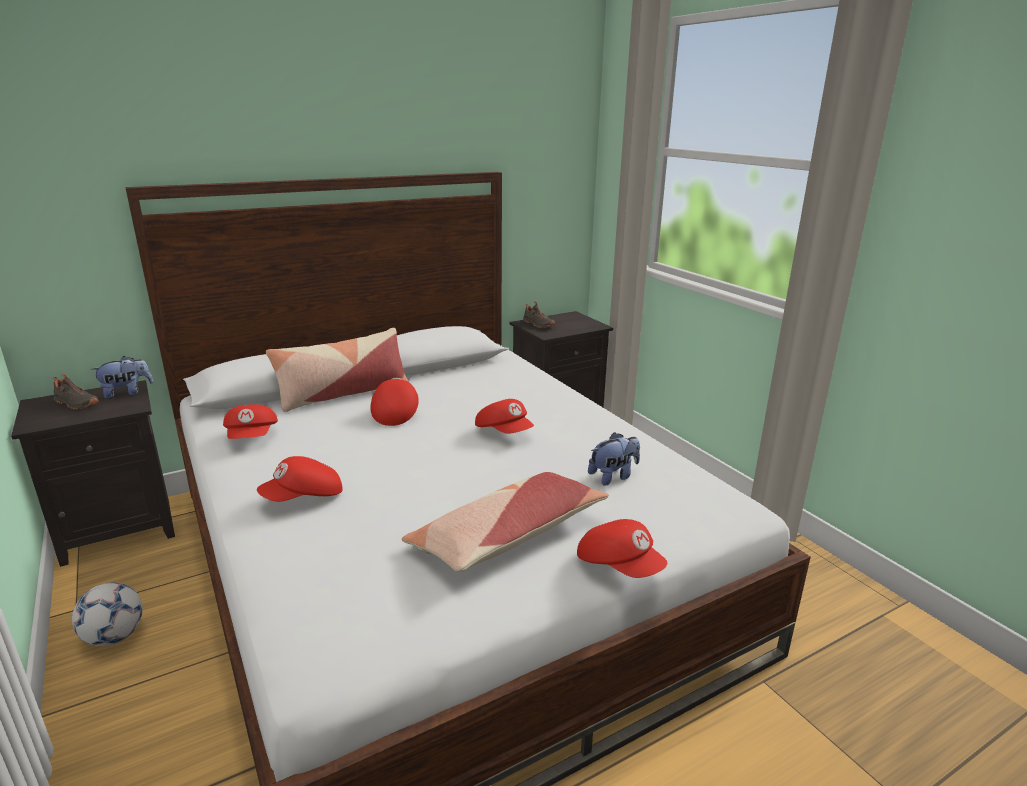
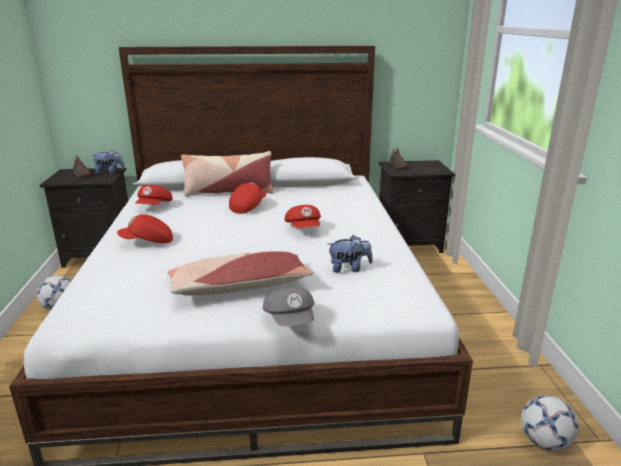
camera: 25 degrees right, 0 degrees up
(619, 565) = (291, 320): red cap -> grey cap
(857, 624) = (544, 441): none -> football

